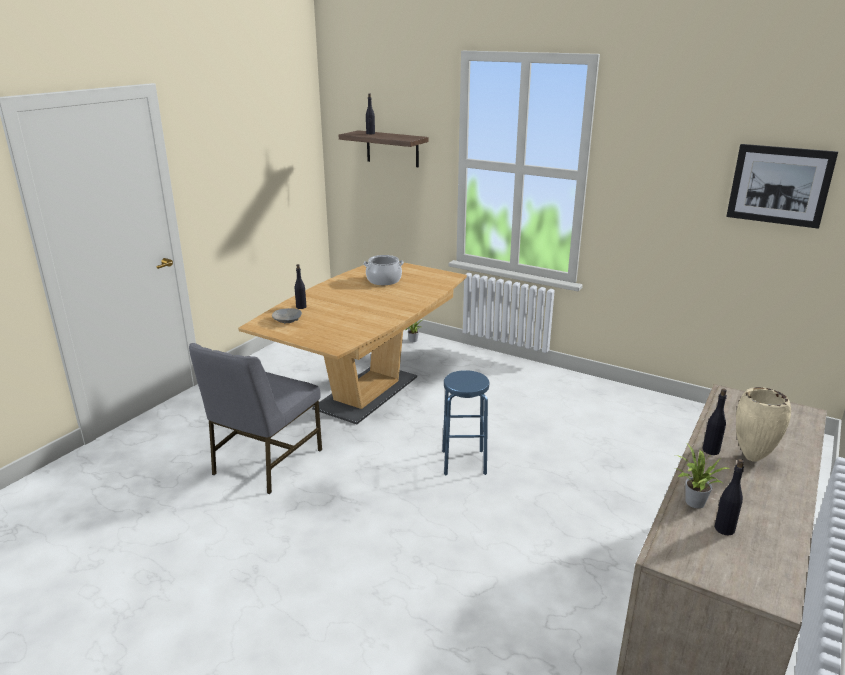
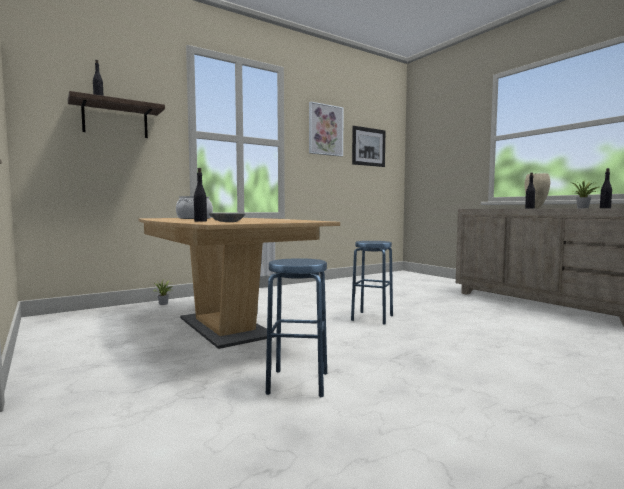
camera: 65 degrees left, 20 degrees down
(265, 462) = (298, 383): grey chair -> blue stool
(671, 153) = (325, 130): none -> picture

